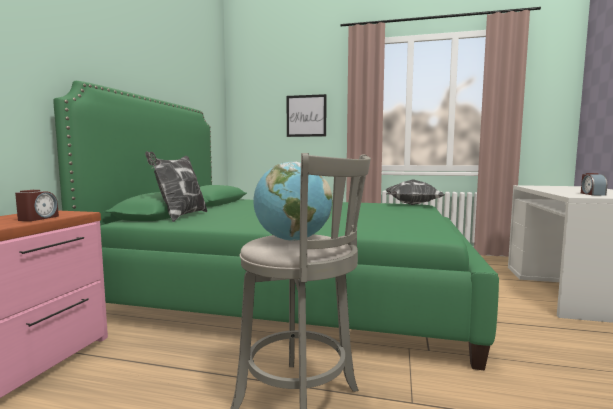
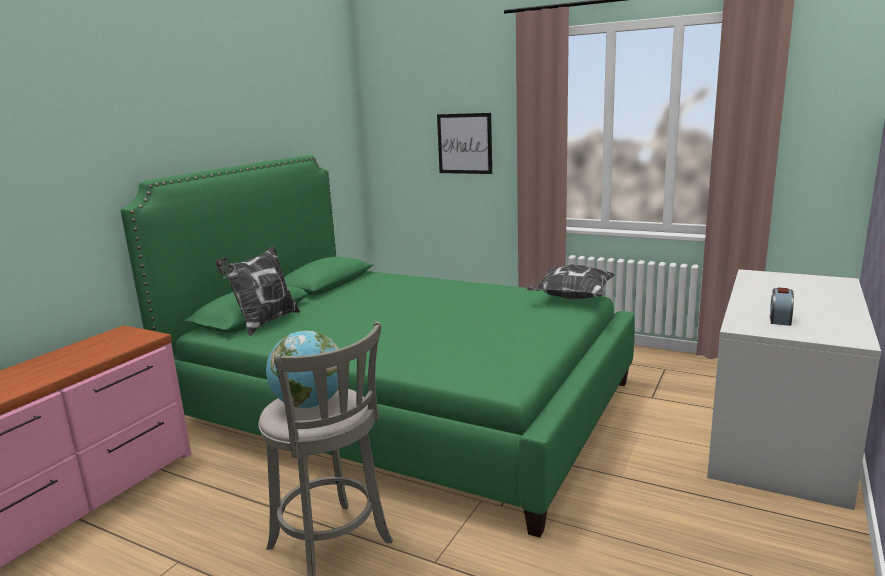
camera: 15 degrees right, 10 degrees up
(38, 218) = (111, 349): alarm clock -> none

